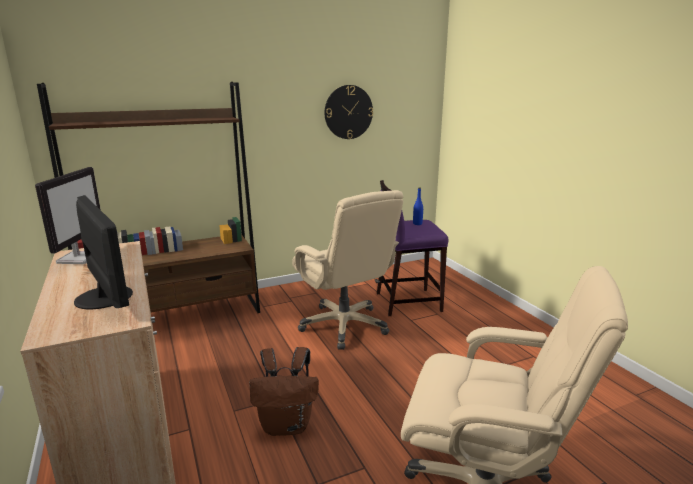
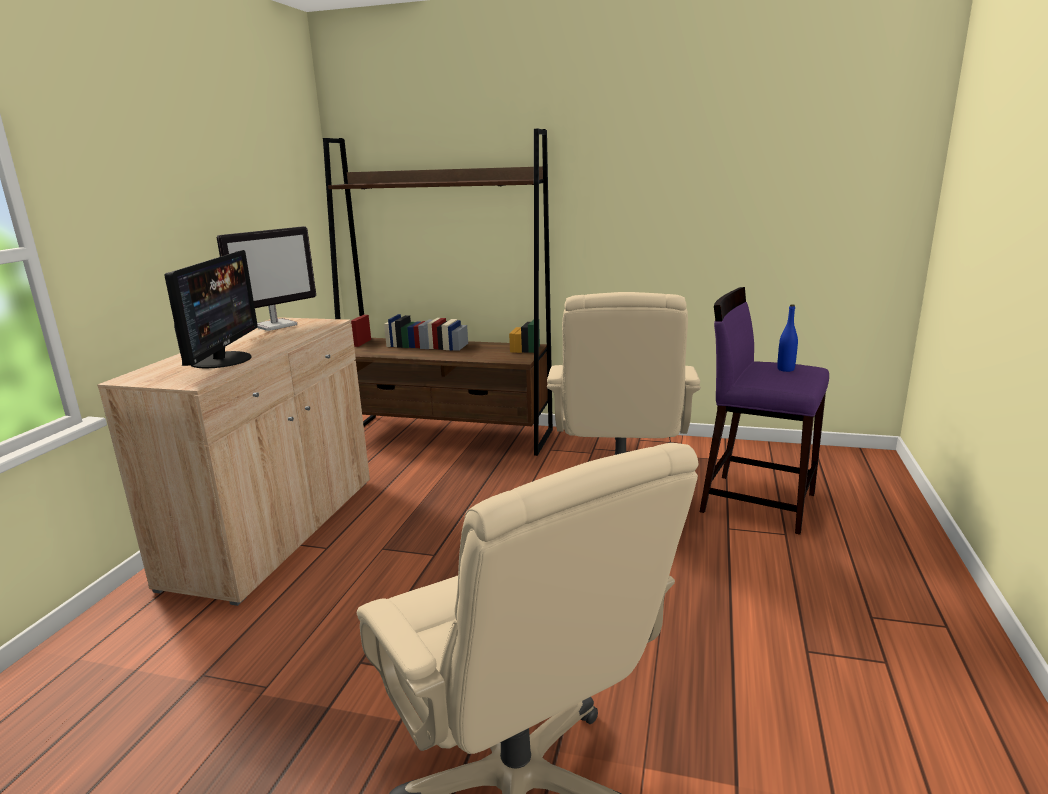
camera: 40 degrees right, 0 degrees up
(287, 425) = (410, 587): brown backpack -> none
(348, 112) = (734, 174): wall clock -> none

